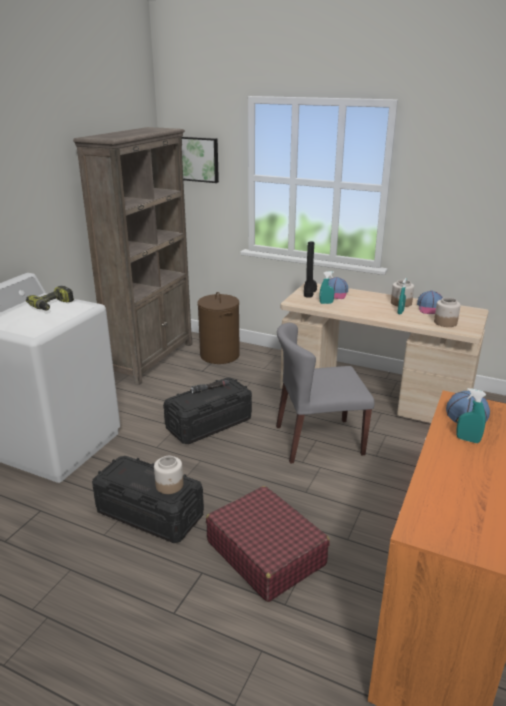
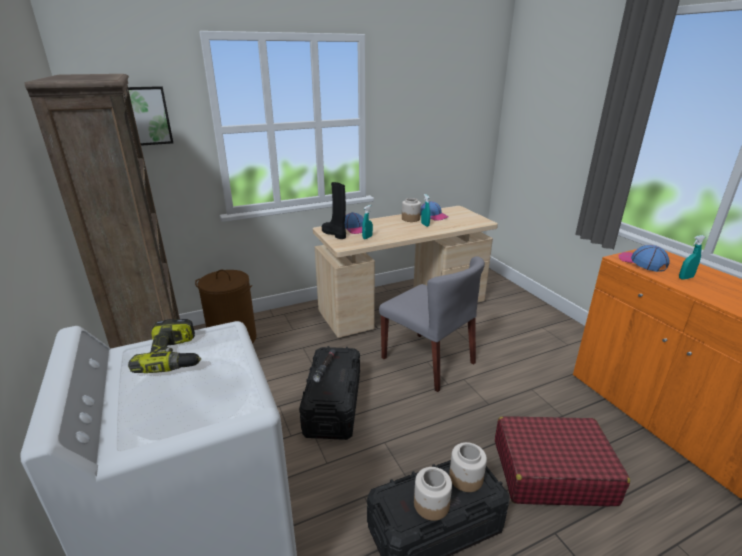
camera: 50 degrees left, 0 degrees up
(318, 440) = (428, 361): grey chair -> grey chair turned 75 degrees counterclockwise
(445, 322) = (462, 221): jar -> jar (431, 504)

